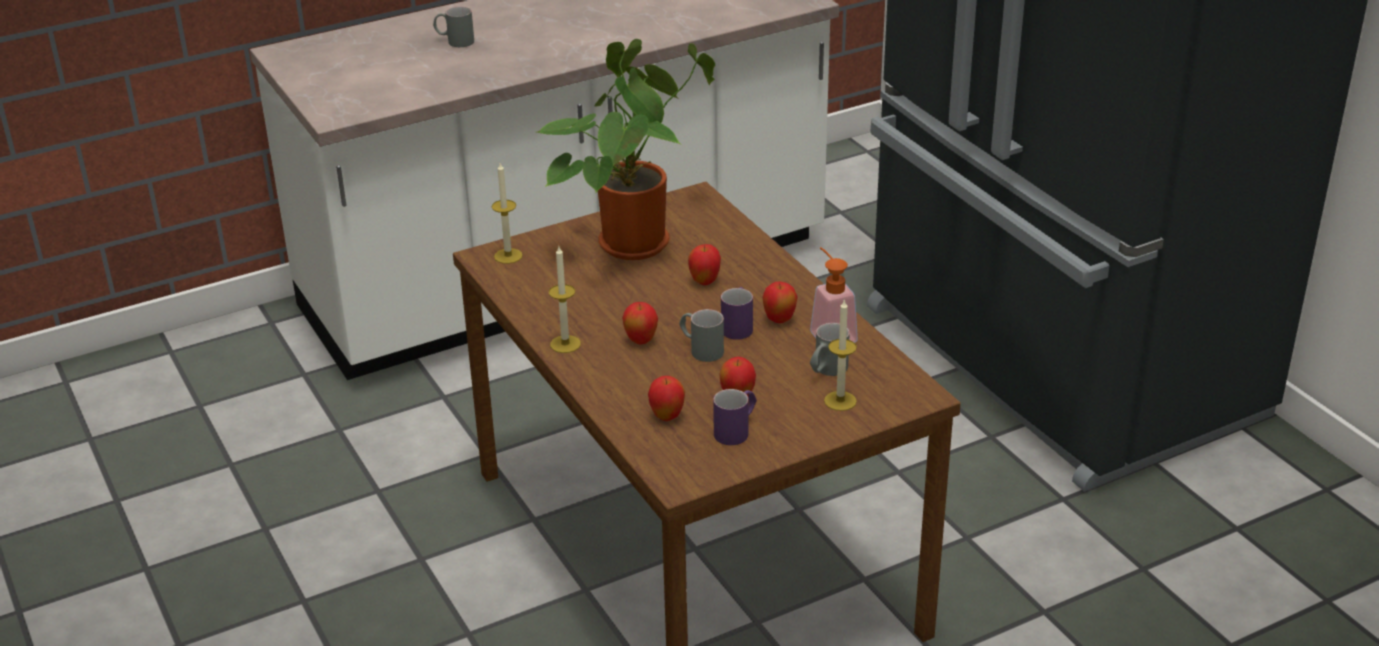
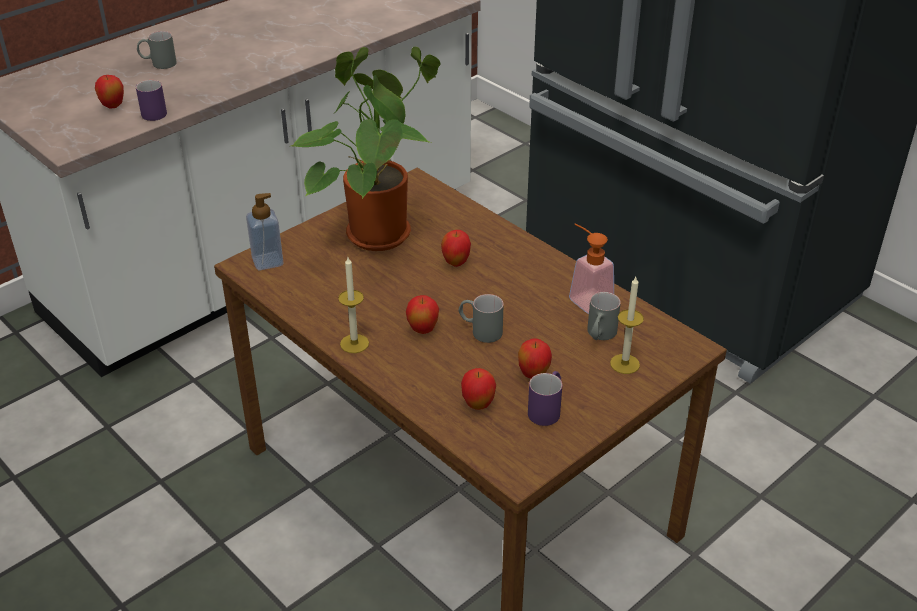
camera: 15 degrees left, 5 degrees up
(508, 256) = (267, 261): candle -> soap dispenser
(738, 326) = (503, 302): purple mug -> purple mug (155, 111)
(779, 320) = (537, 291): apple -> apple (113, 106)

